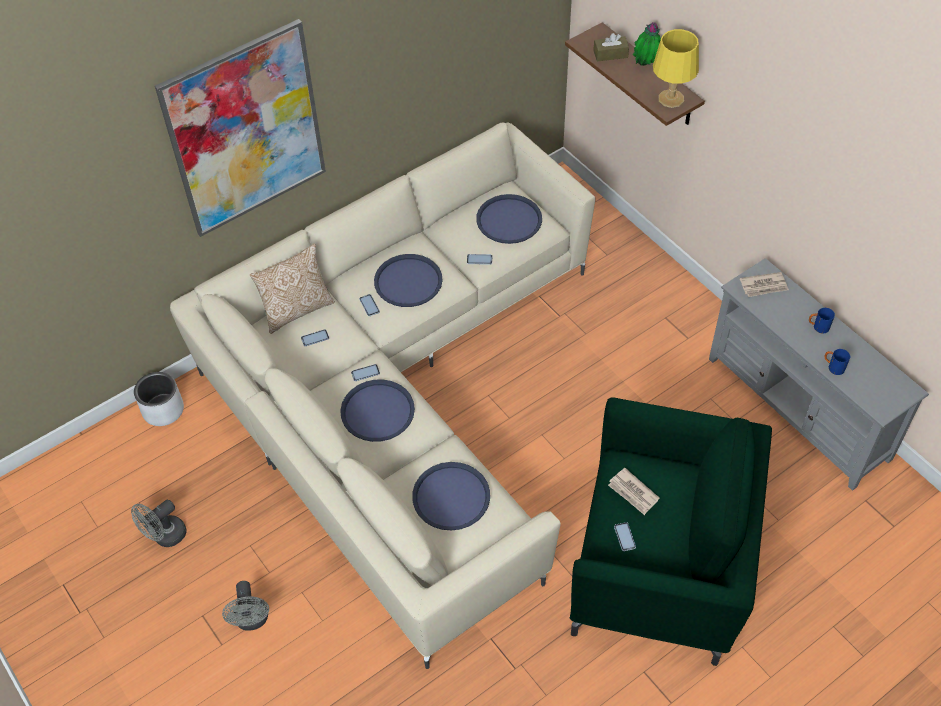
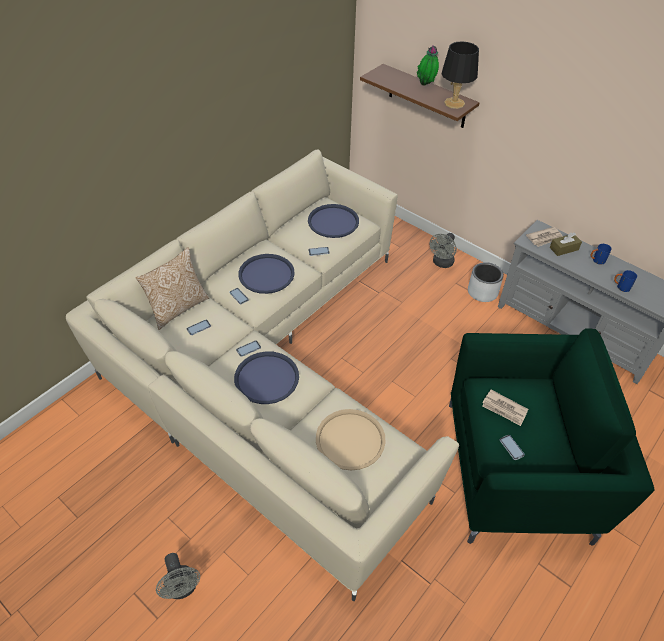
camera: 15 degrees left, 5 degrees down
(163, 409) = (70, 412): grey planter -> grey planter (482, 292)
(165, 537) = (87, 524): grey fan -> grey fan (441, 263)
(246, 131) = (117, 147): picture -> none
(451, 497) = (350, 440): blue tray -> beige tray
(610, 54) = (397, 81): brown tissue box -> brown tissue box (564, 249)
(671, 99) = (454, 103): yellow table lamp -> black table lamp

